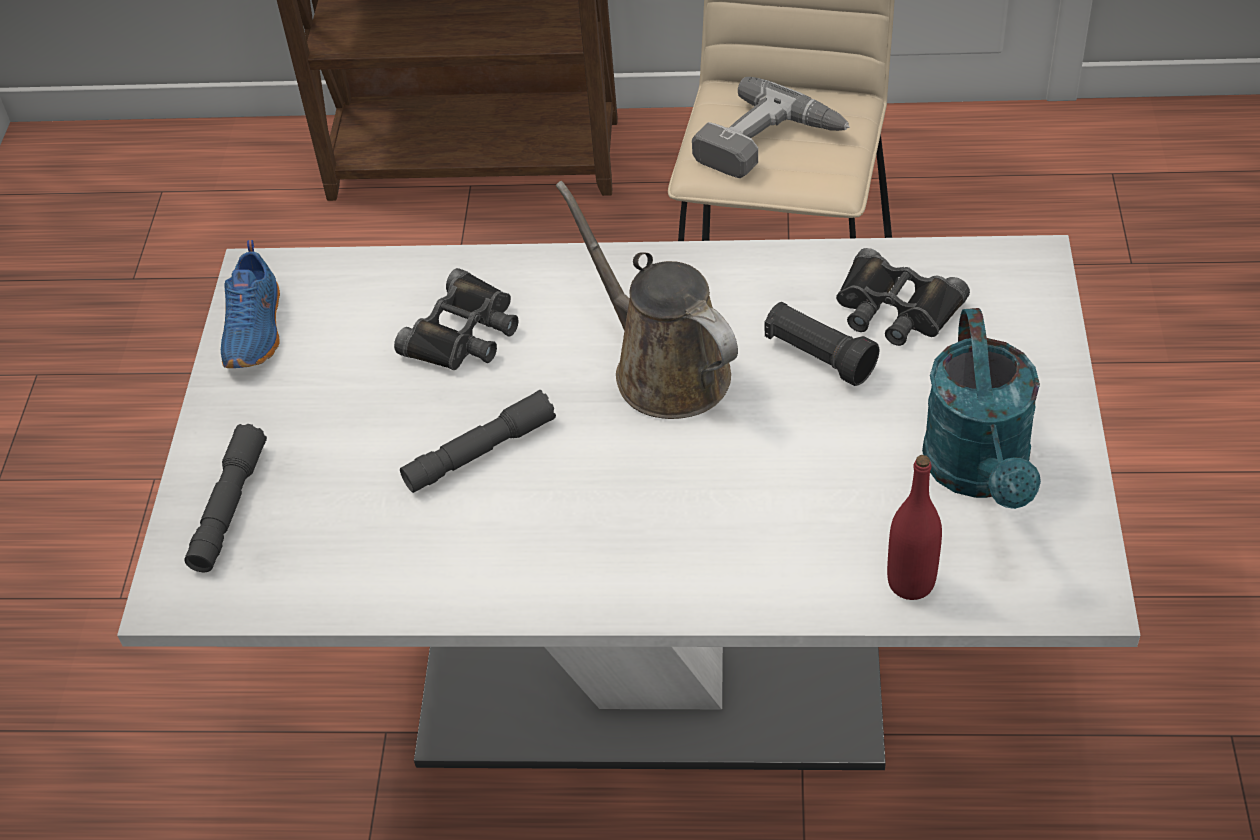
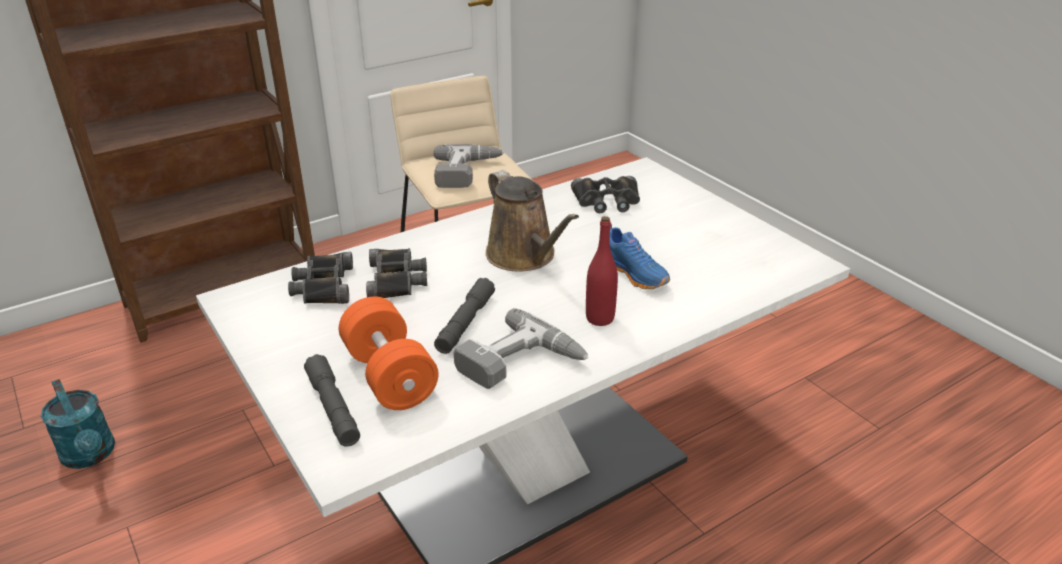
camera: 40 degrees left, 15 degrees down
(256, 330) = (259, 322): blue shoe -> blue shoe (635, 273)
(324, 492) = (389, 376): none -> orange dumbbell
(371, 301) = (323, 286): none -> black binoculars
(483, 556) = (521, 364): none -> power drill
(663, 368) = (524, 256): brown watering can -> brown watering can turned 135 degrees counterclockwise
(818, 356) = (593, 227): black flashlight -> none
(911, 582) = (740, 288): red bottle -> red bottle (600, 318)
(980, 473) = (717, 241): turquoise watering can -> turquoise watering can (91, 455)

